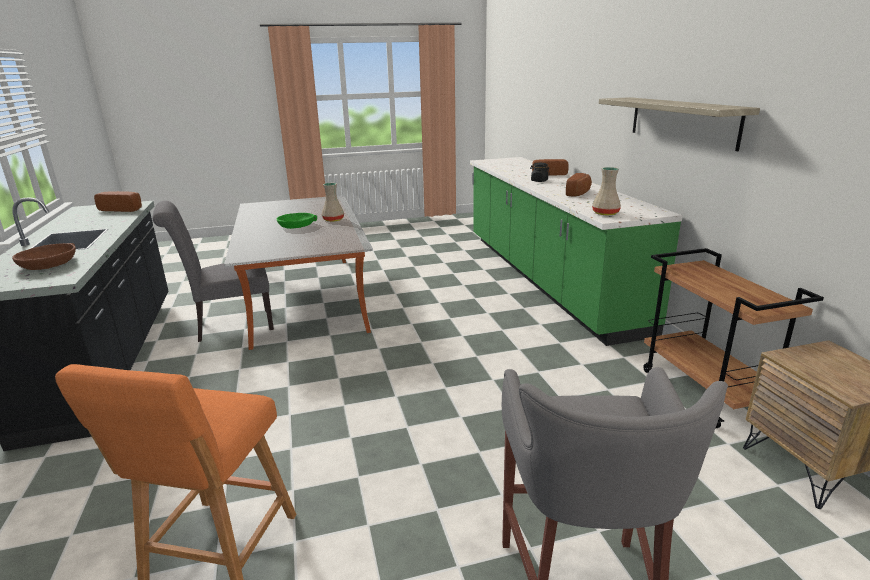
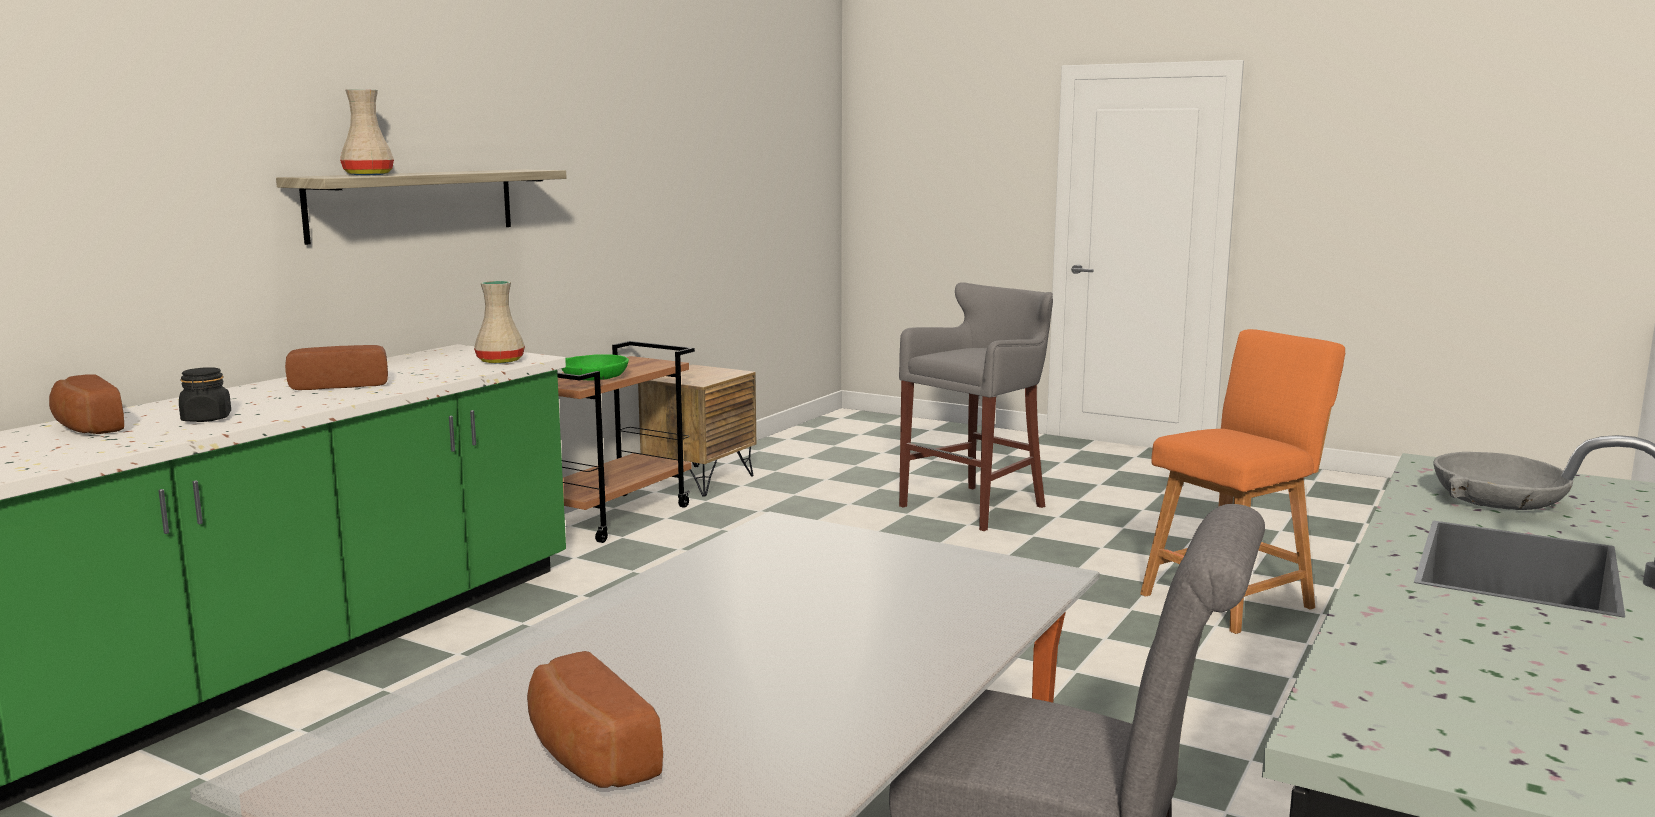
camera: 135 degrees left, 10 degrees down
(48, 264) = (1497, 500): brown bowl -> grey bowl
(123, 209) = (1408, 700): bread -> bread (585, 756)
(296, 225) = (765, 637): green bowl -> green bowl (594, 377)
(334, 220) = (633, 621): beige vase -> beige vase (367, 174)

